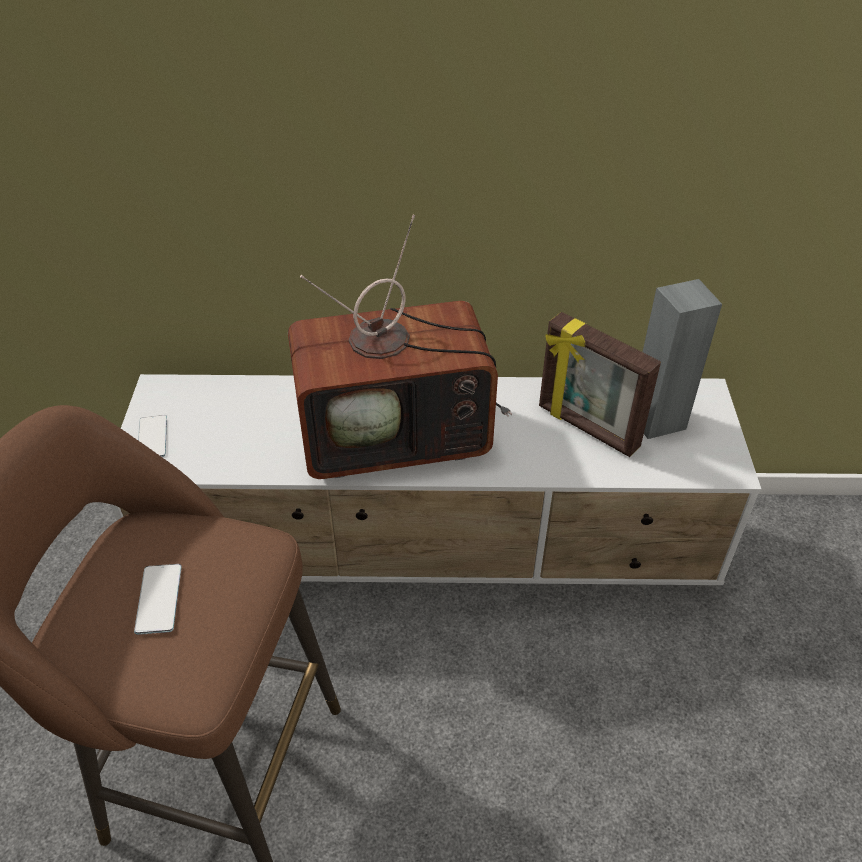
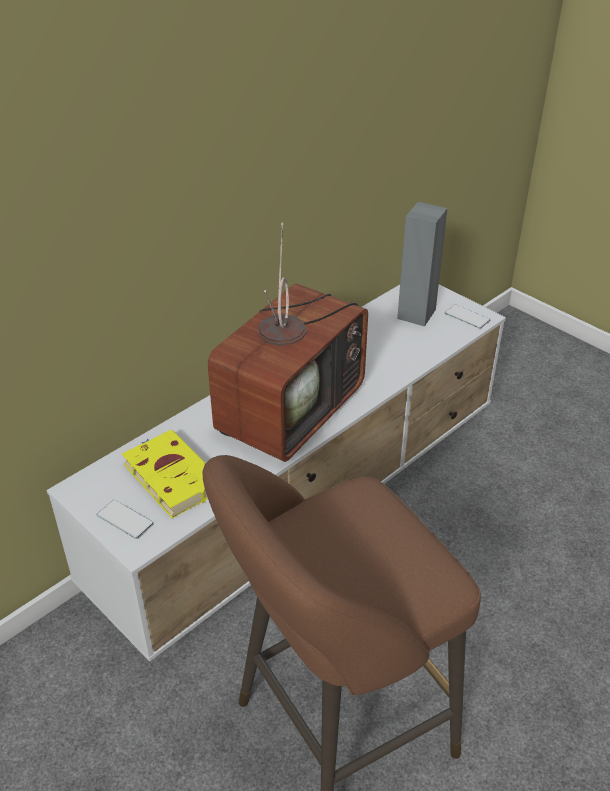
camera: 45 degrees left, 5 degrees down
(159, 599) = (358, 555): phone -> phone (467, 317)
(229, 426) = (171, 476): none -> yellow book
(587, 428) = (387, 339): picture frame -> none

